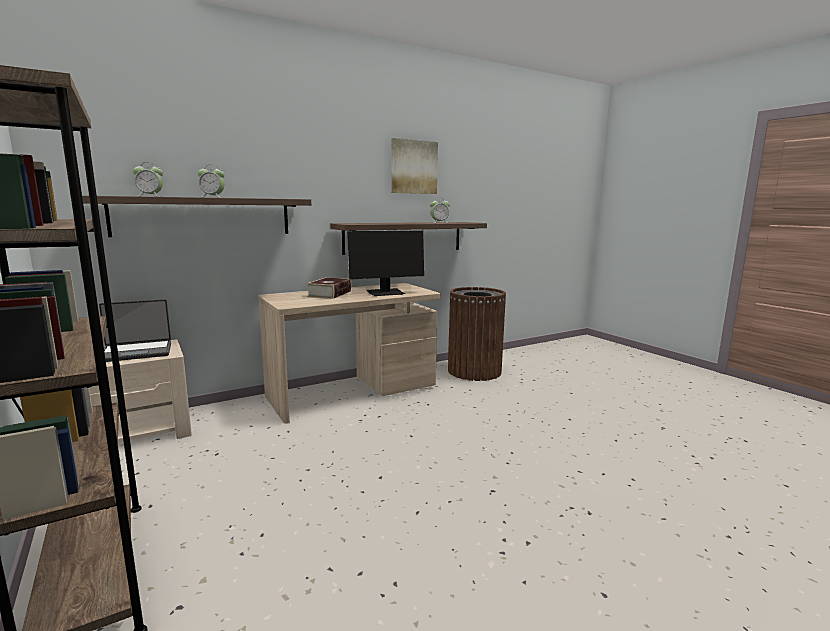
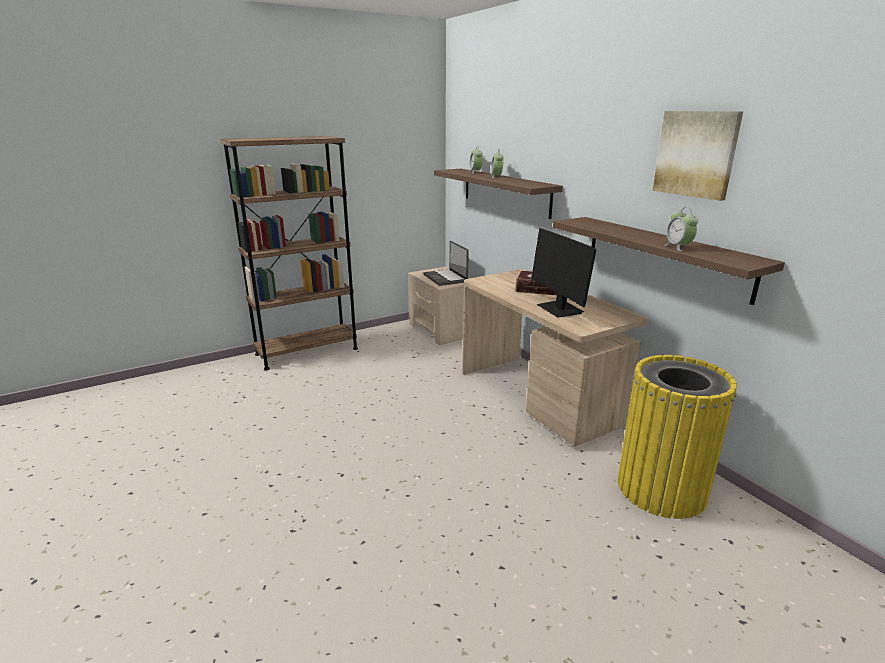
camera: 90 degrees right, 10 degrees up
(474, 371) = (661, 489): brown trash can -> yellow trash can

